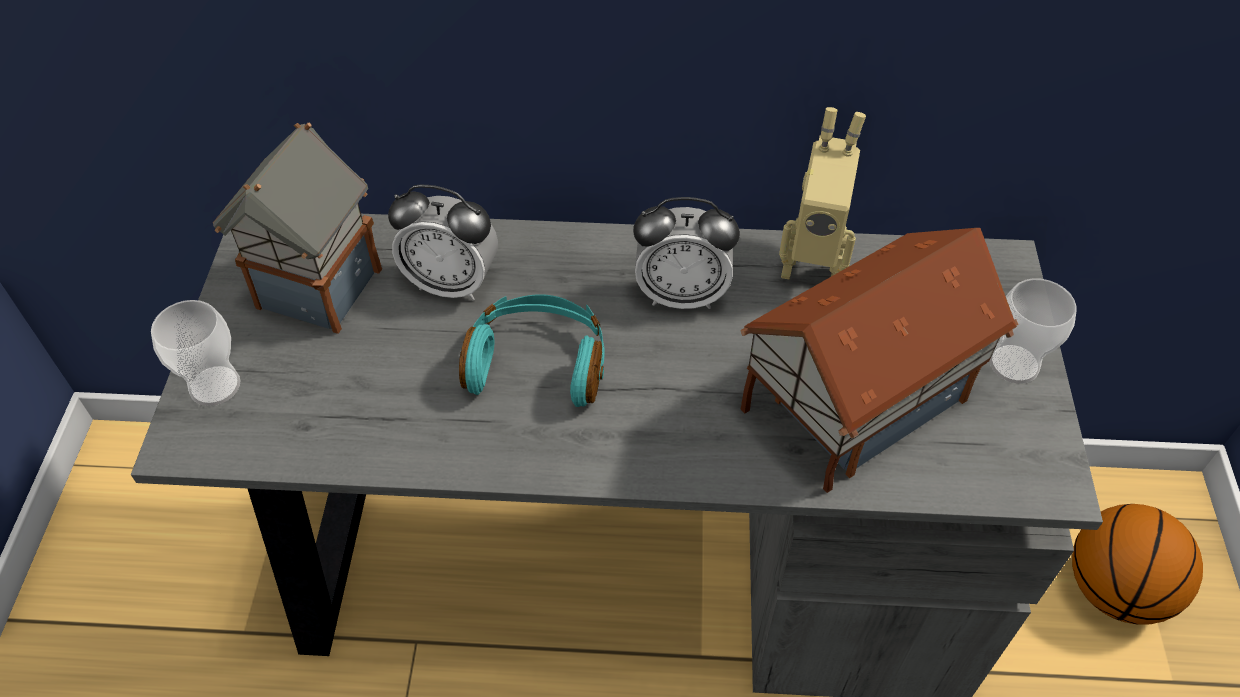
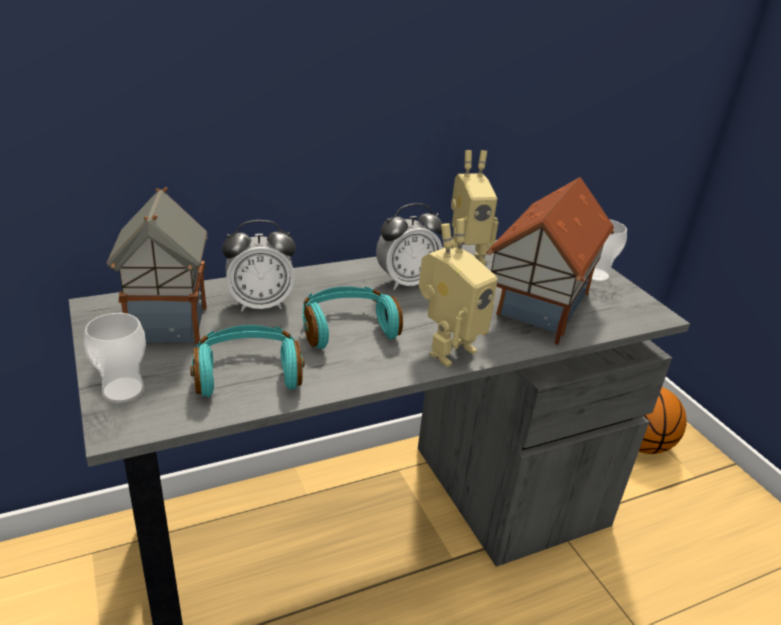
camera: 30 degrees left, 20 degrees down
(365, 404) = (248, 373): none -> turquoise headphones
(650, 446) = (446, 349): none -> toy robot

